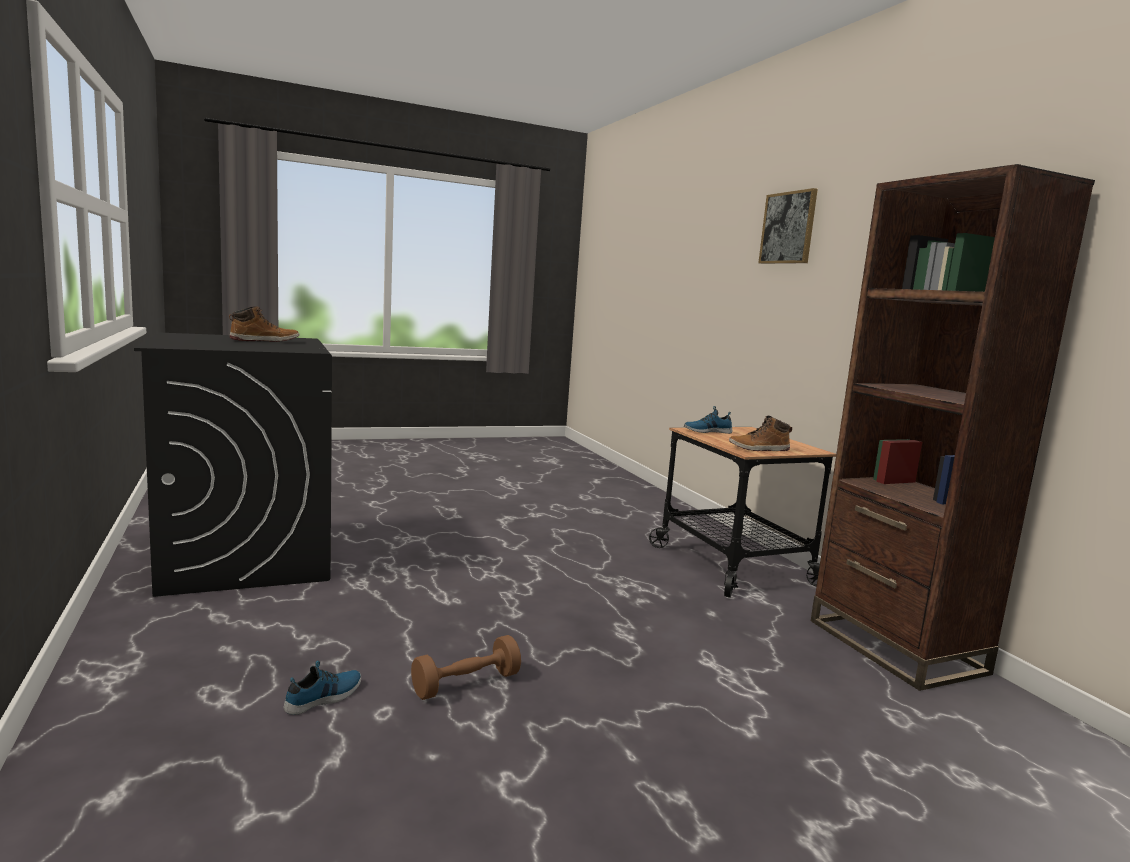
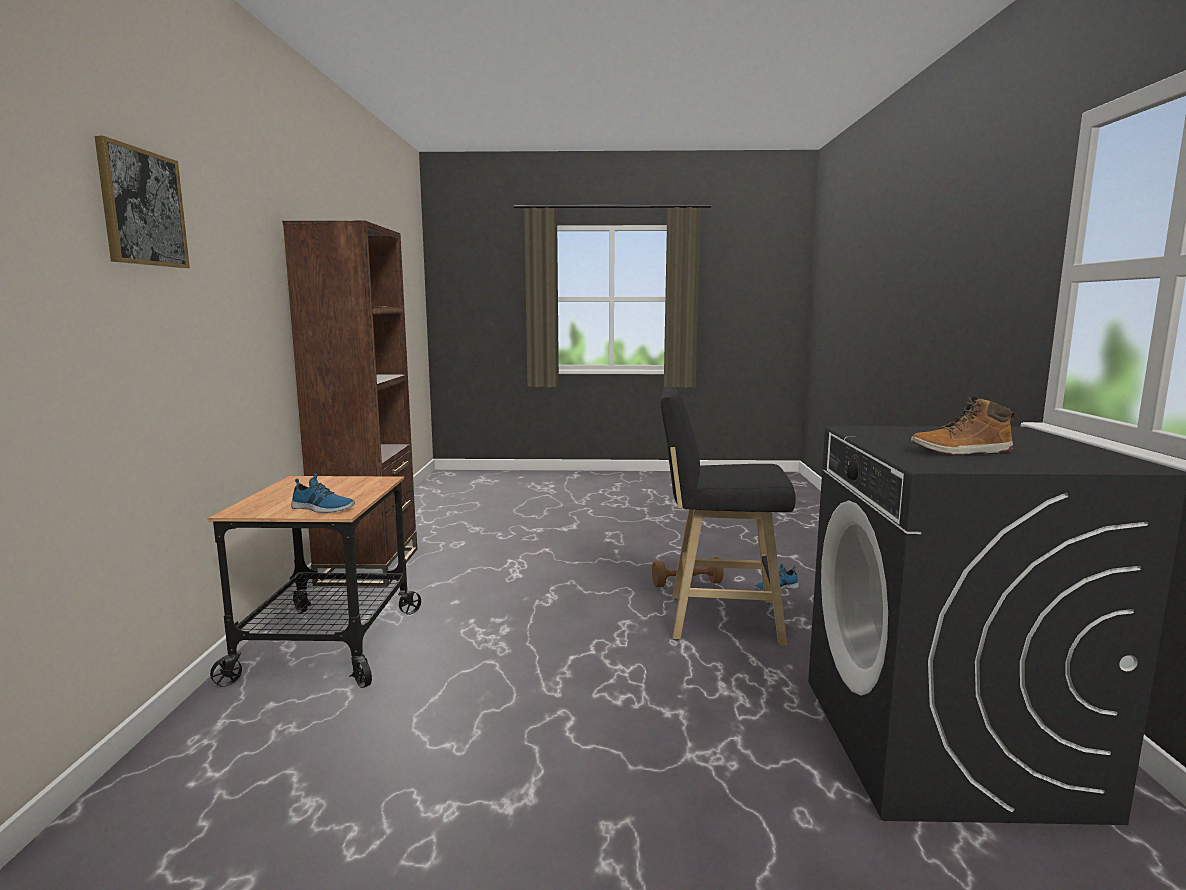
camera: 155 degrees left, 0 degrees up
(413, 631) = (717, 619): none -> black stool
(759, 449) = (356, 482): boot -> none

